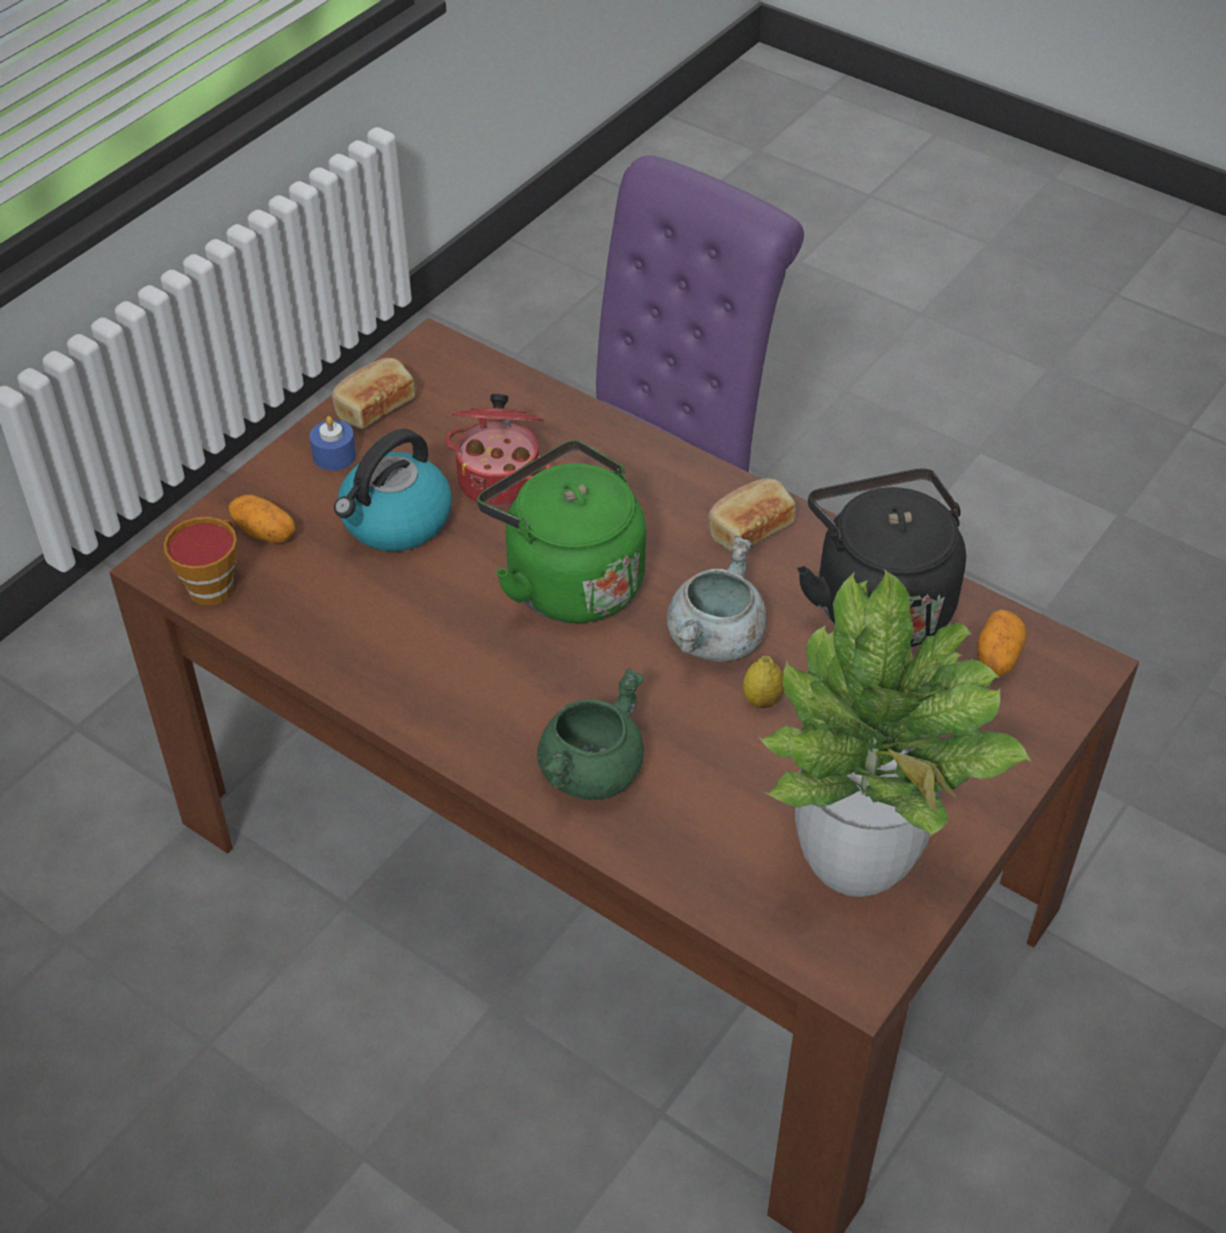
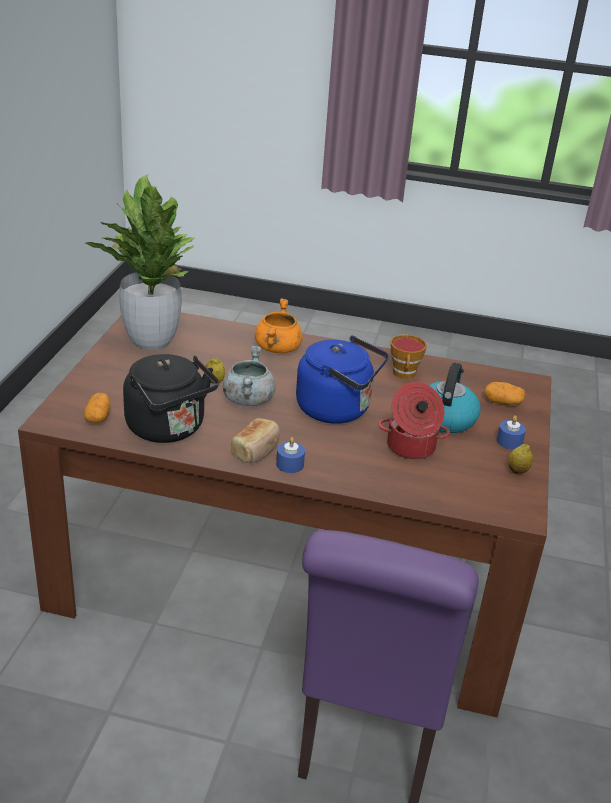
camera: 155 degrees right, 15 degrees down
(214, 584) = (500, 379): cup -> cup (404, 374)
(374, 406) = (517, 471): bread -> lemon
(567, 580) = (338, 409): green kettle -> blue kettle
(590, 770) = (278, 349): green cooking pot -> orange cooking pot
(708, 491) = (290, 464): none -> blue candle

